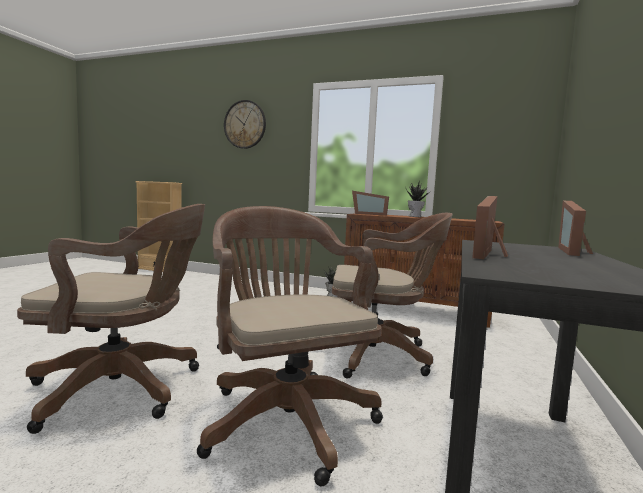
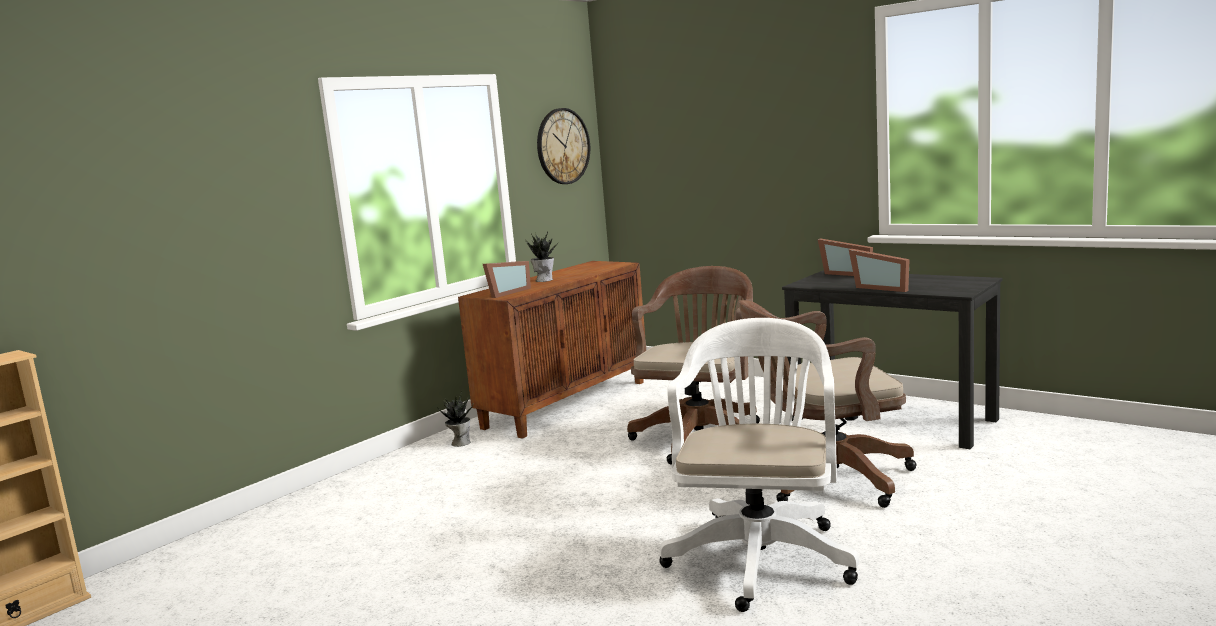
camera: 70 degrees left, 5 degrees up
(125, 388) = (761, 555): brown office chair -> white office chair
(245, 124) = (183, 167): wall clock -> wall clock (562, 146)

